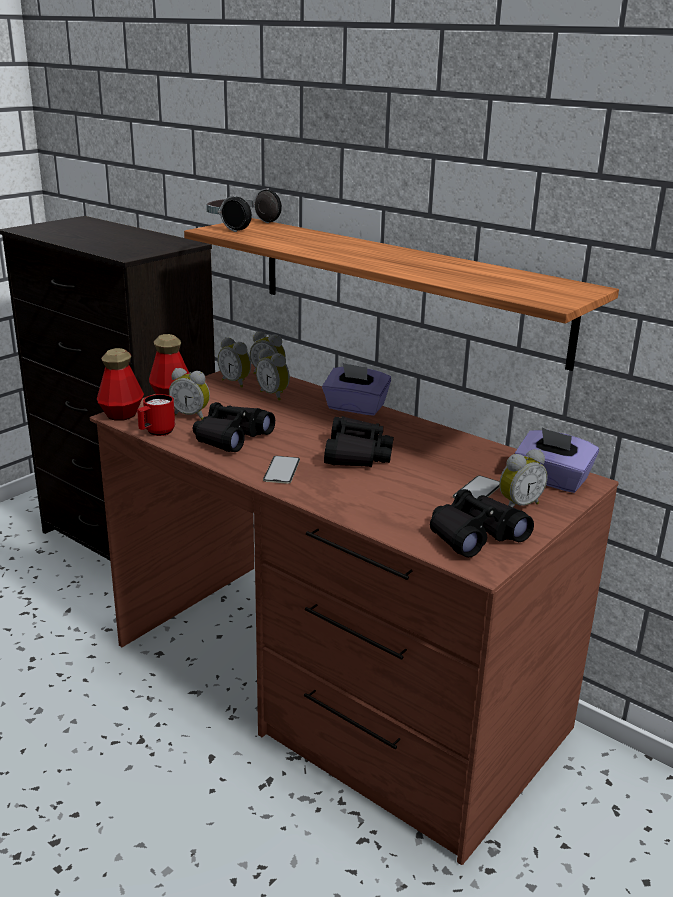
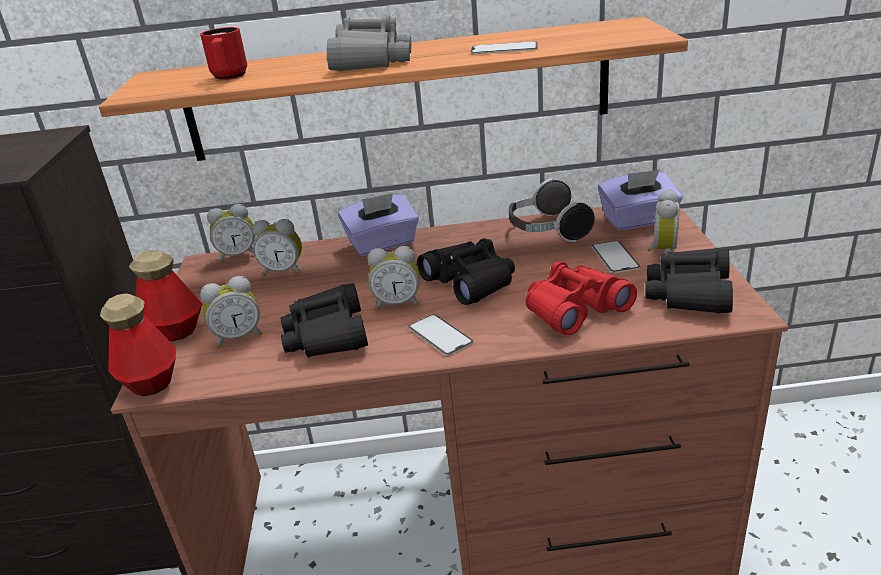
camera: 40 degrees left, 5 degrees up
(156, 433) = (236, 377): red mug -> red mug (229, 77)
(236, 382) = (219, 279): alarm clock -> alarm clock (398, 303)
(240, 225) = (153, 81): headphones -> headphones (546, 230)
(358, 254) = (370, 61): none -> grey binoculars
(381, 501) = (574, 309): none -> red binoculars
(445, 274) = (504, 49): none -> phone

